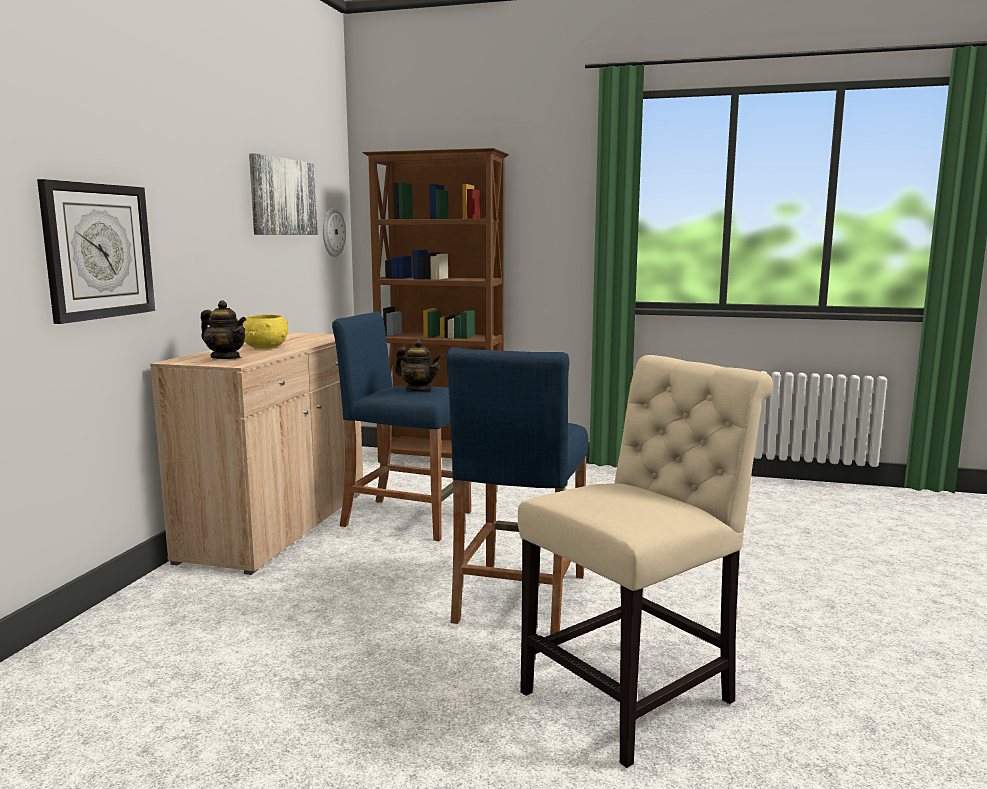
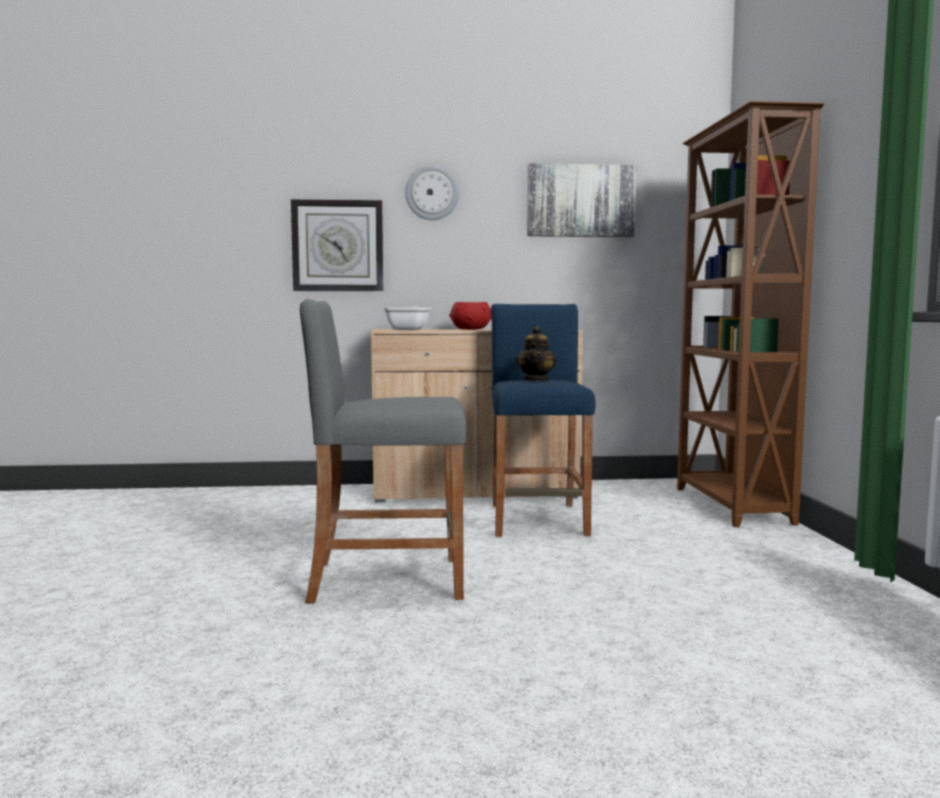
camera: 70 degrees right, 5 degrees down
(226, 358) = (410, 329): teapot -> frying pan
(264, 347) = (470, 329): yellow bowl -> red bowl
(332, 232) = (677, 234): wall clock -> wall clock (432, 193)
(519, 597) = (386, 580): blue stool -> grey stool
(636, 694) = (196, 645): beige chair -> none

